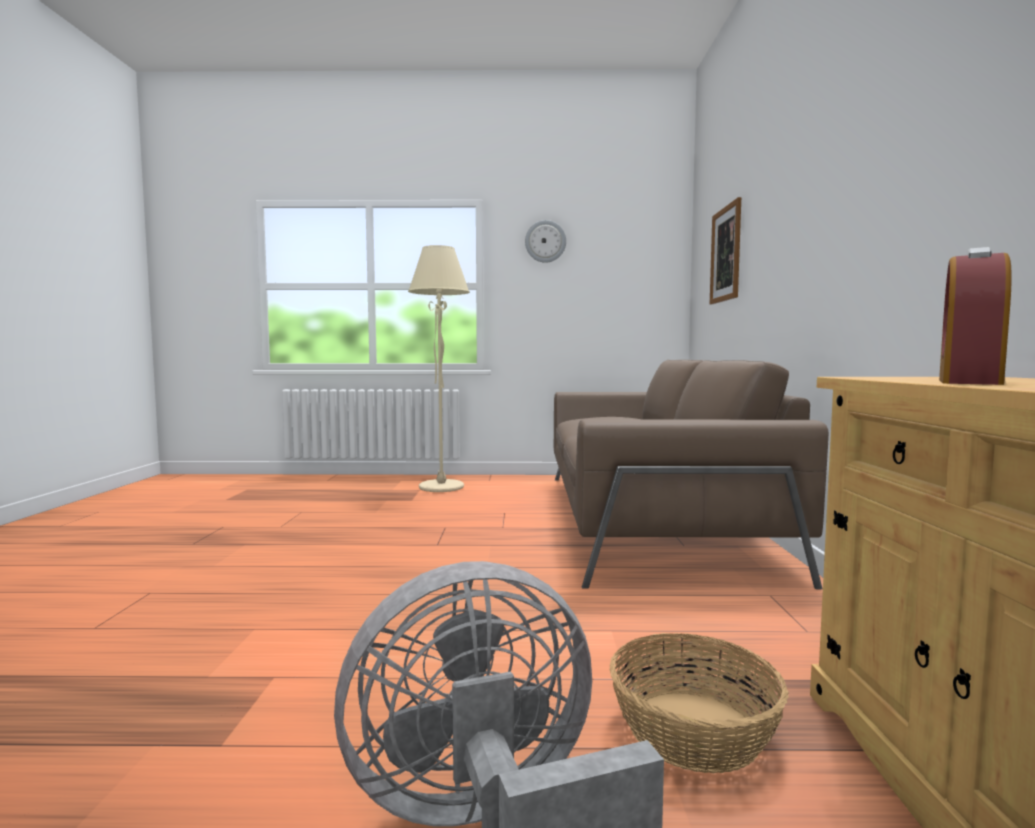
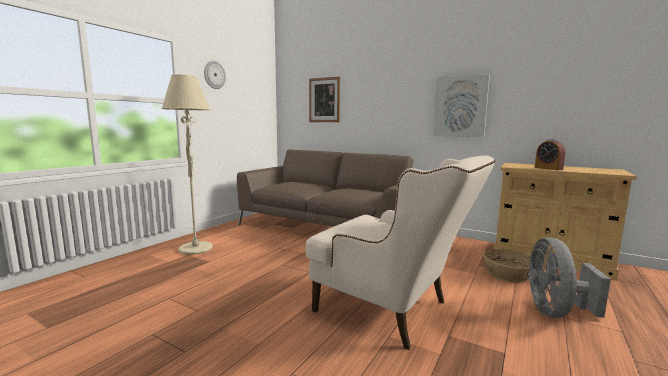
camera: 60 degrees left, 5 degrees up
(342, 619) = (393, 311): none -> beige armchair
(901, 200) = (460, 107): none -> picture

